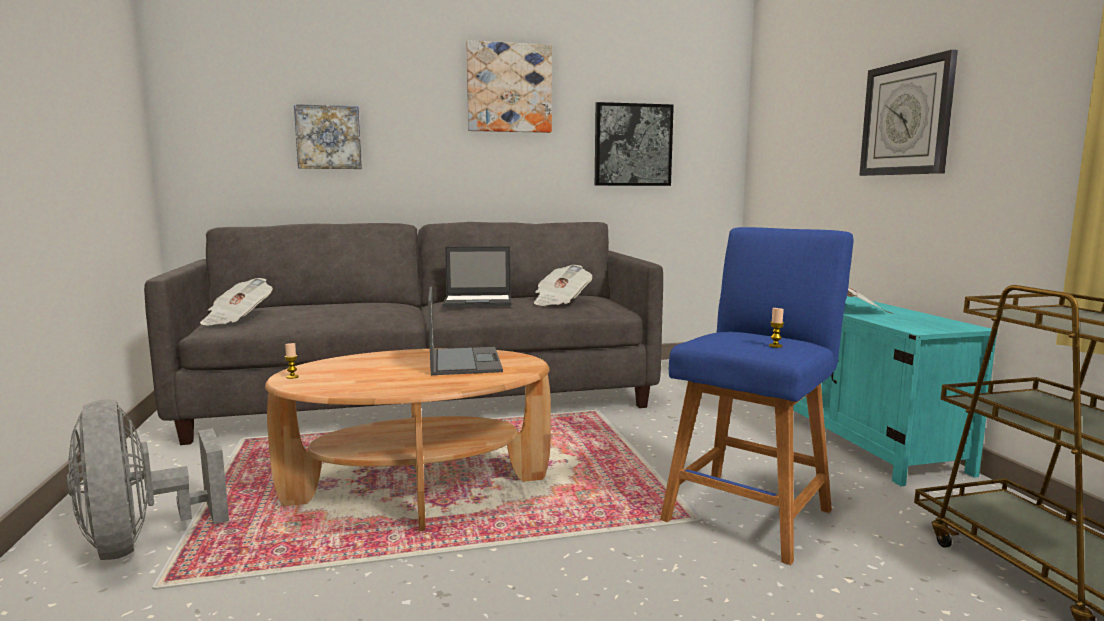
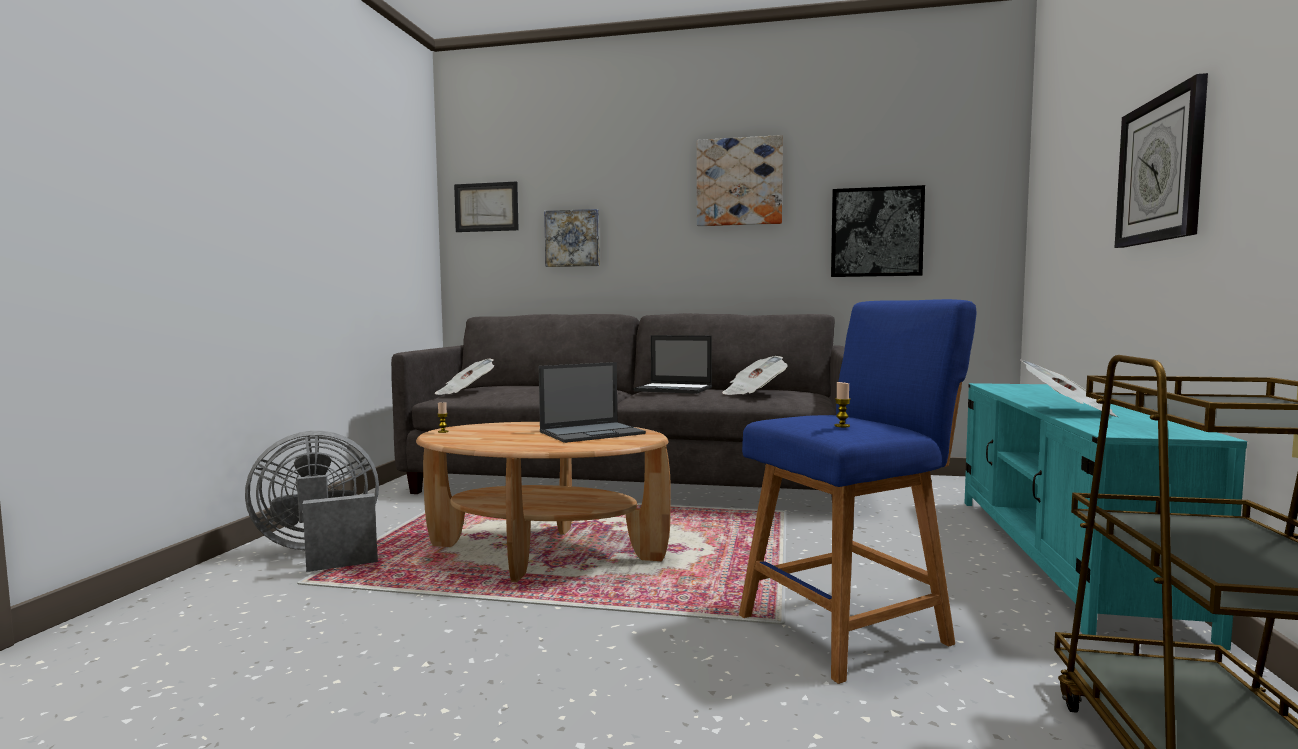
camera: 25 degrees right, 5 degrees down
(142, 542) = (321, 553): grey fan -> grey fan turned 75 degrees clockwise
(215, 95) = (486, 207): none -> picture
(464, 361) = (593, 433): laptop -> laptop turned 45 degrees clockwise

